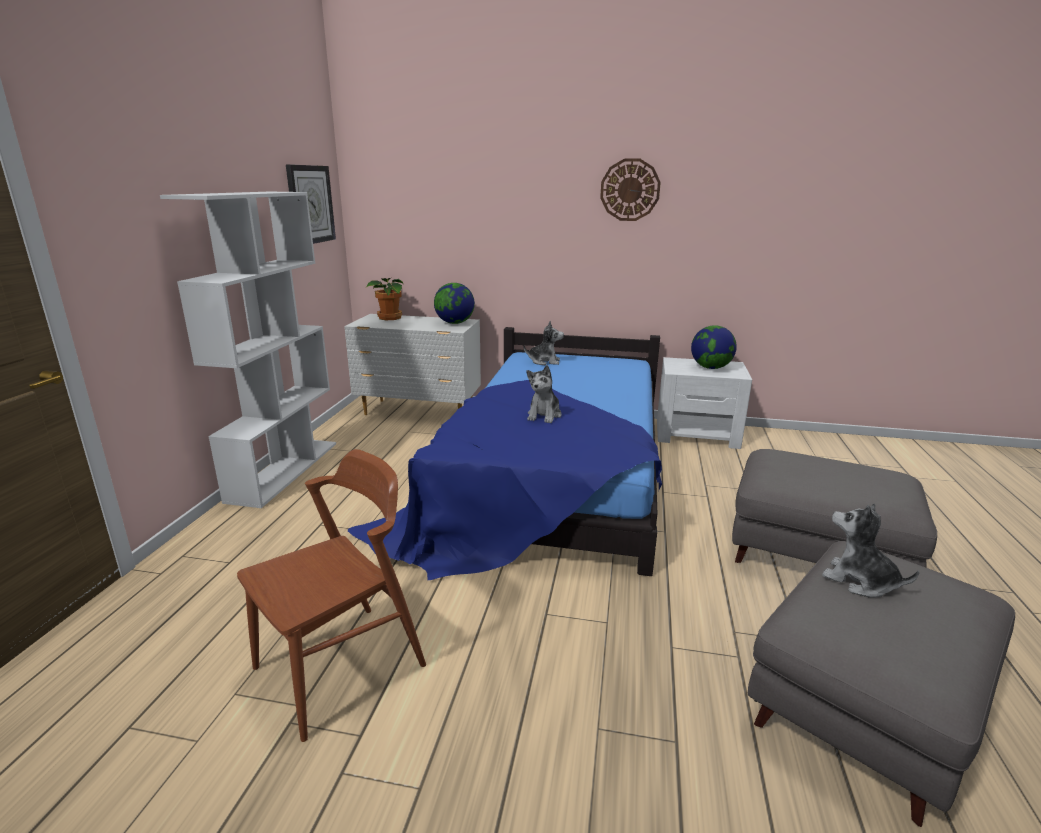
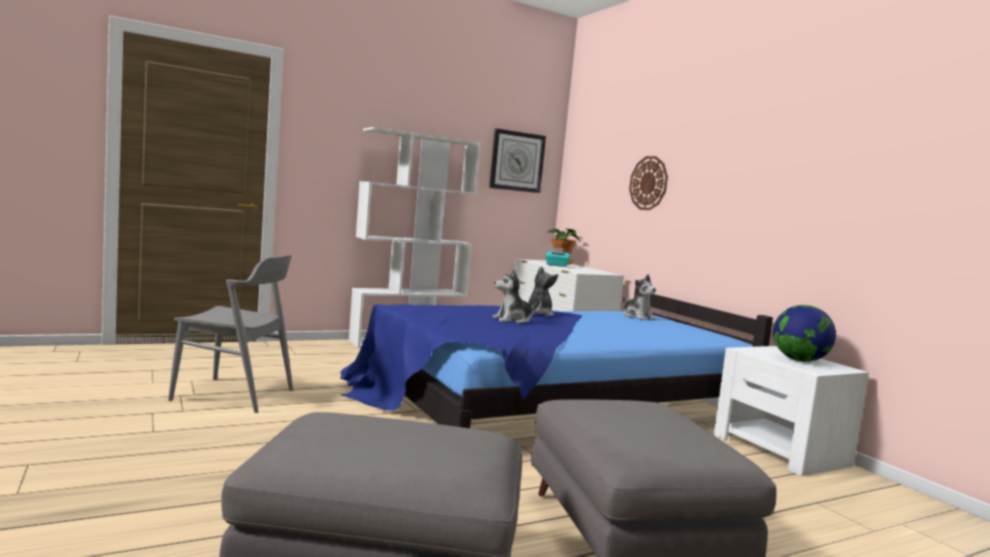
camera: 50 degrees right, 15 degrees down
(341, 666) = (234, 395): brown chair -> grey chair
(405, 324) = (556, 265): none -> turquoise tissue box
(454, 323) = (594, 272): globe -> none
(630, 190) = (759, 149): wall clock -> wall clock (648, 183)
(859, 581) = (415, 428): plush toy -> plush toy (538, 313)

